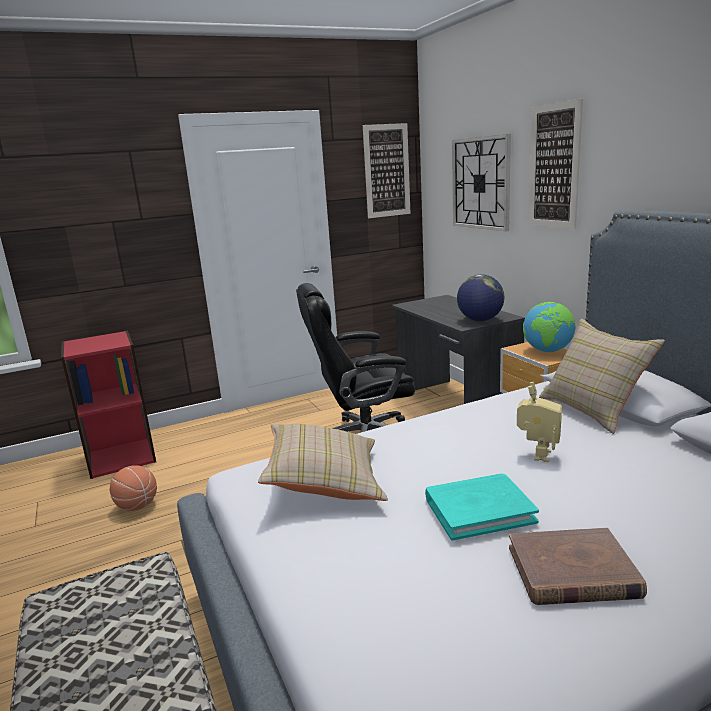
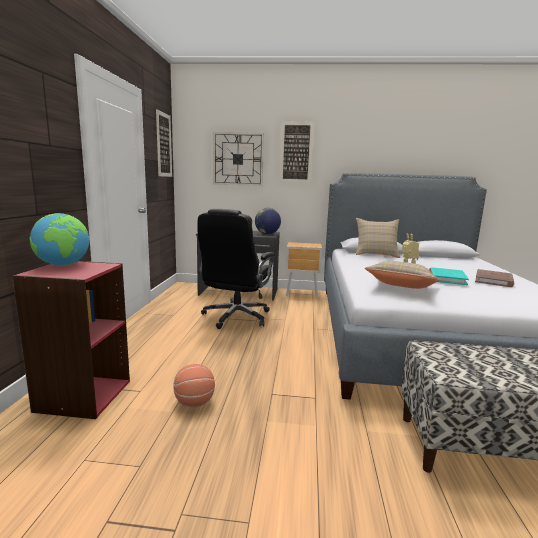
camera: 60 degrees left, 5 degrees down
(548, 351) = (306, 244): globe -> globe (63, 265)

